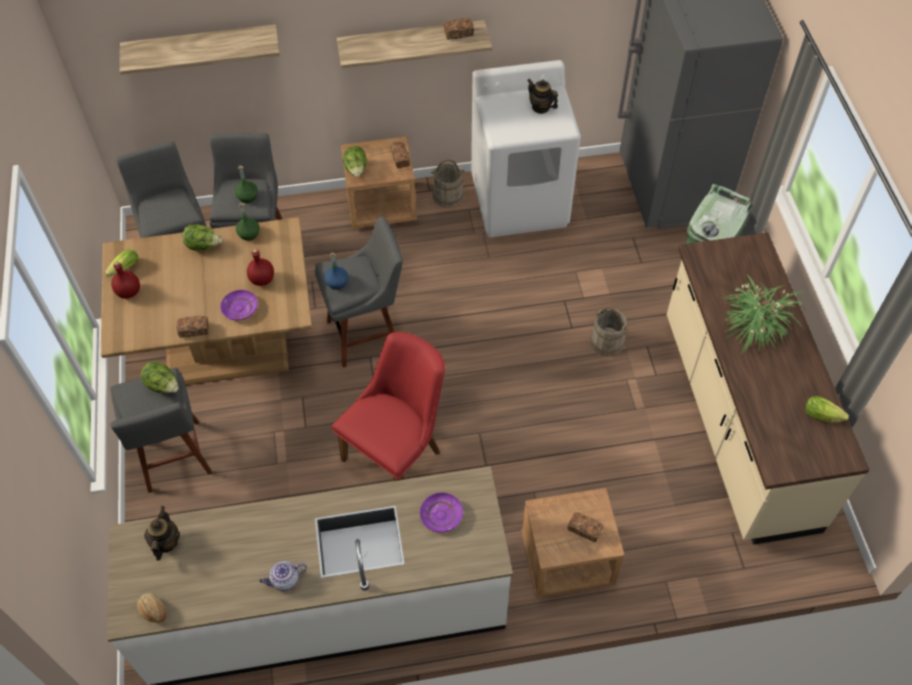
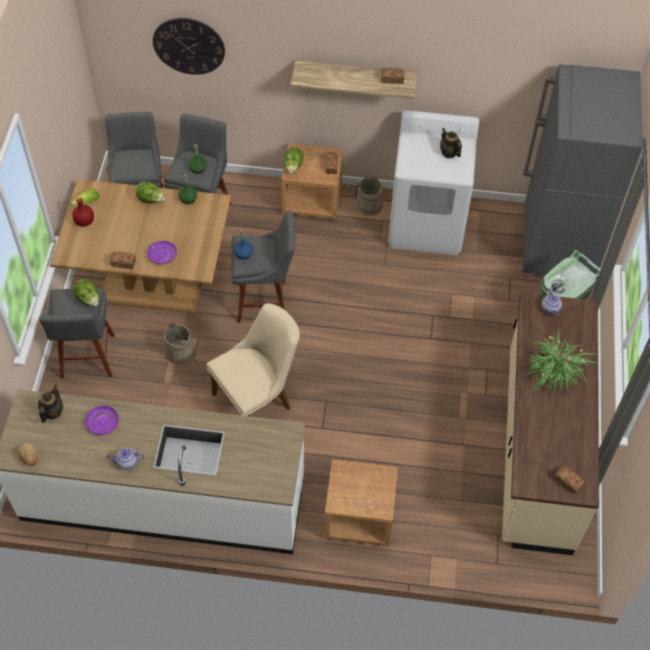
camera: 15 degrees right, 0 degrees up
(202, 47) = (189, 46): shelf -> wall clock
(262, 280) = (186, 237): red bottle -> none
(398, 450) = (258, 398): red chair -> beige chair
(441, 515) = (255, 448): purple plate -> purple plate (103, 423)
(584, 530) = (369, 493): bread -> bread (568, 482)
(607, 341) = (455, 357): beige bucket -> beige bucket (180, 352)
(721, 254) = (550, 309): none -> teapot
(824, 416) = (580, 456): lettuce -> none

